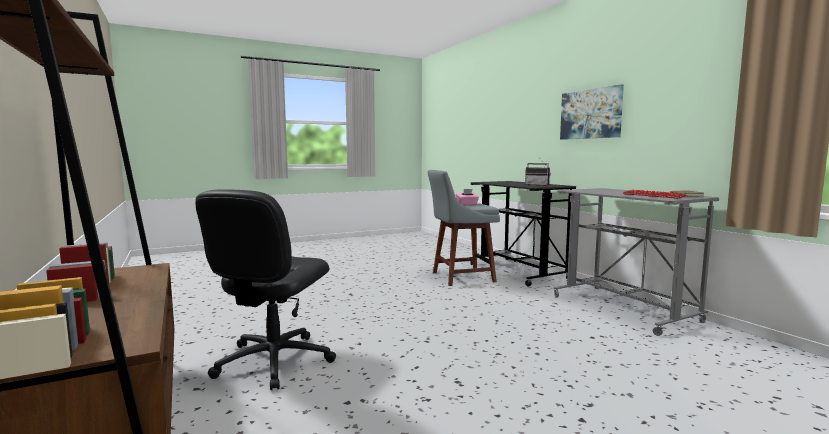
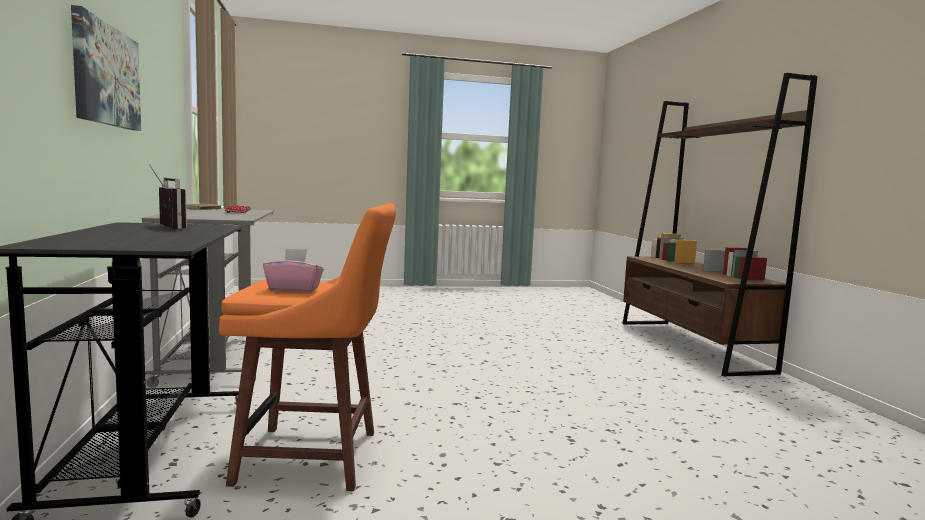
camera: 165 degrees left, 0 degrees up
(274, 361) = (627, 365): black office chair -> none
(460, 277) = (315, 457): grey stool -> orange stool

